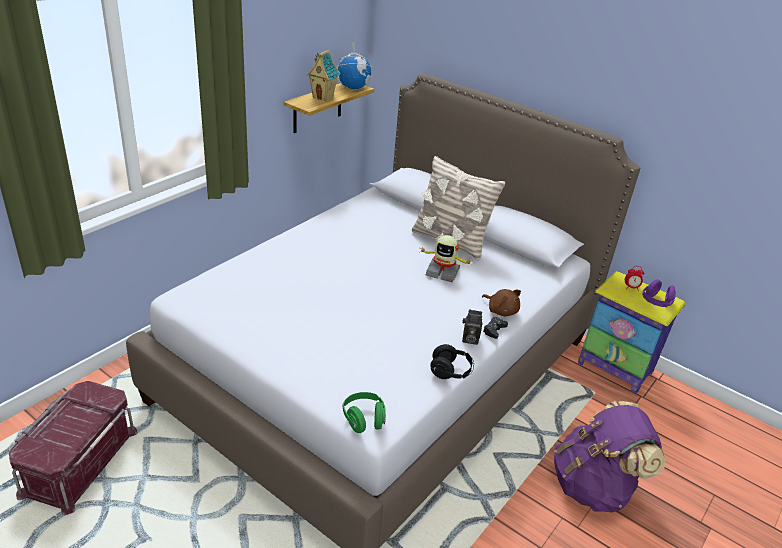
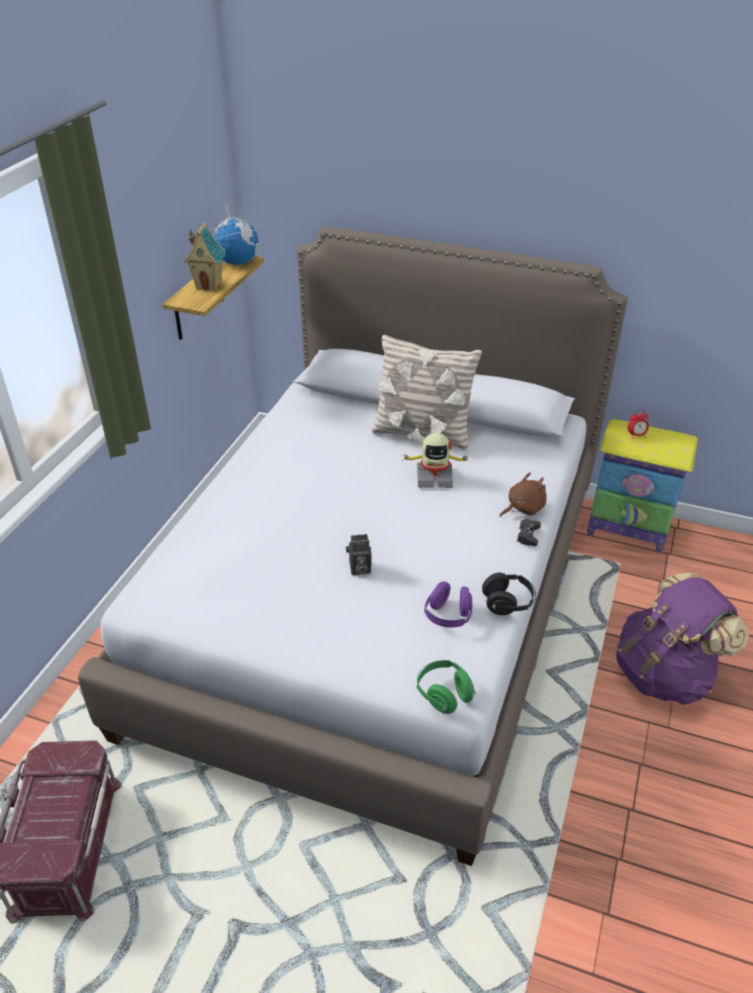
camera: 15 degrees left, 5 degrees up
(469, 339) = (507, 555): camera -> camera (359, 569)
(501, 310) = (523, 508): brown plush toy -> brown plush toy turned 60 degrees counterclockwise
(656, 302) = (669, 446): purple headphones -> purple headphones (448, 616)

